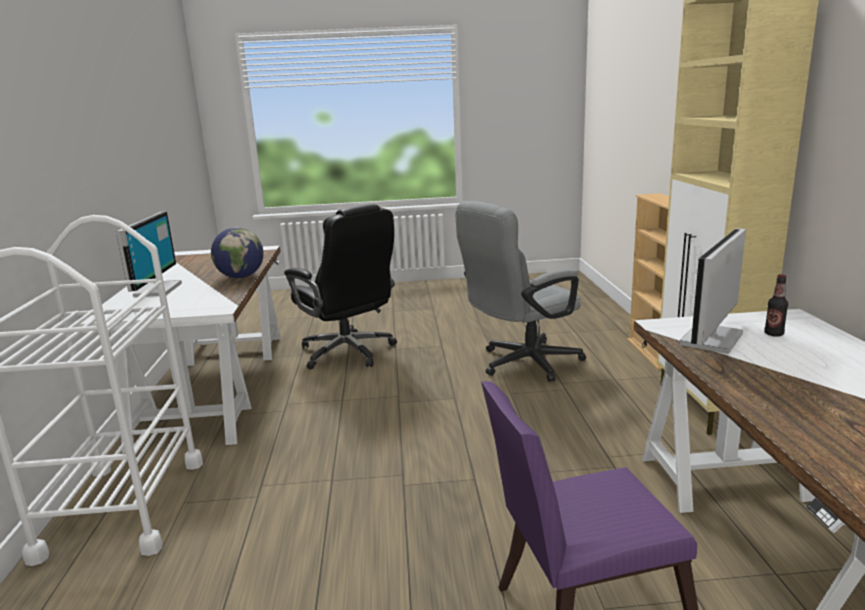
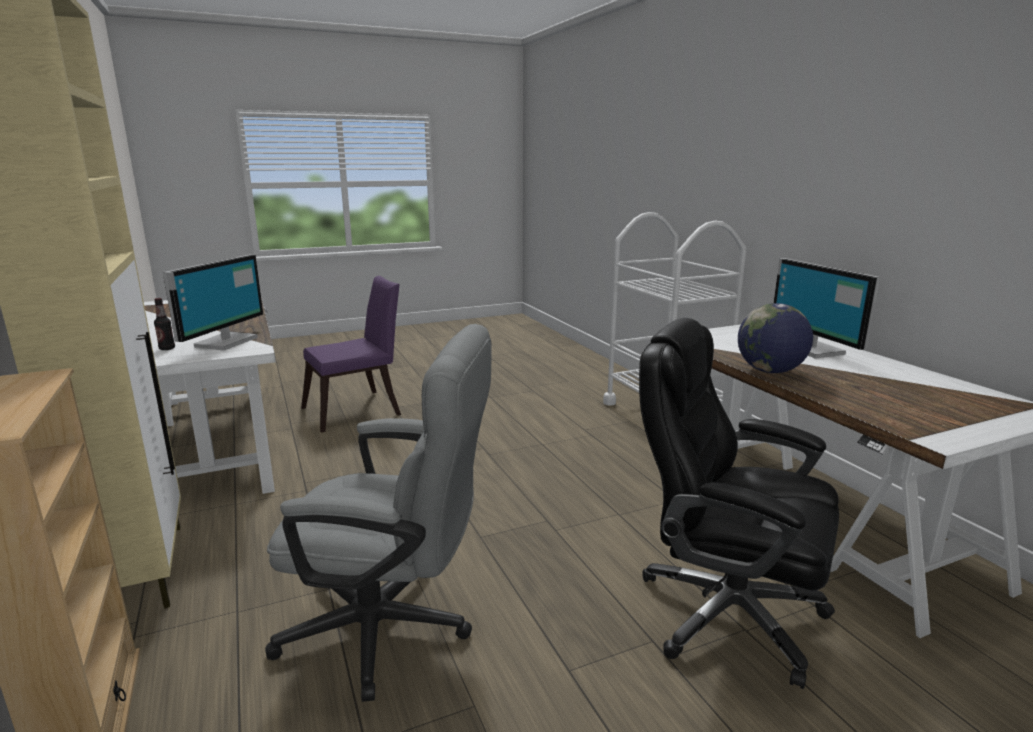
camera: 160 degrees right, 0 degrees up
(521, 364) = (392, 629): grey office chair -> grey office chair turned 60 degrees clockwise

